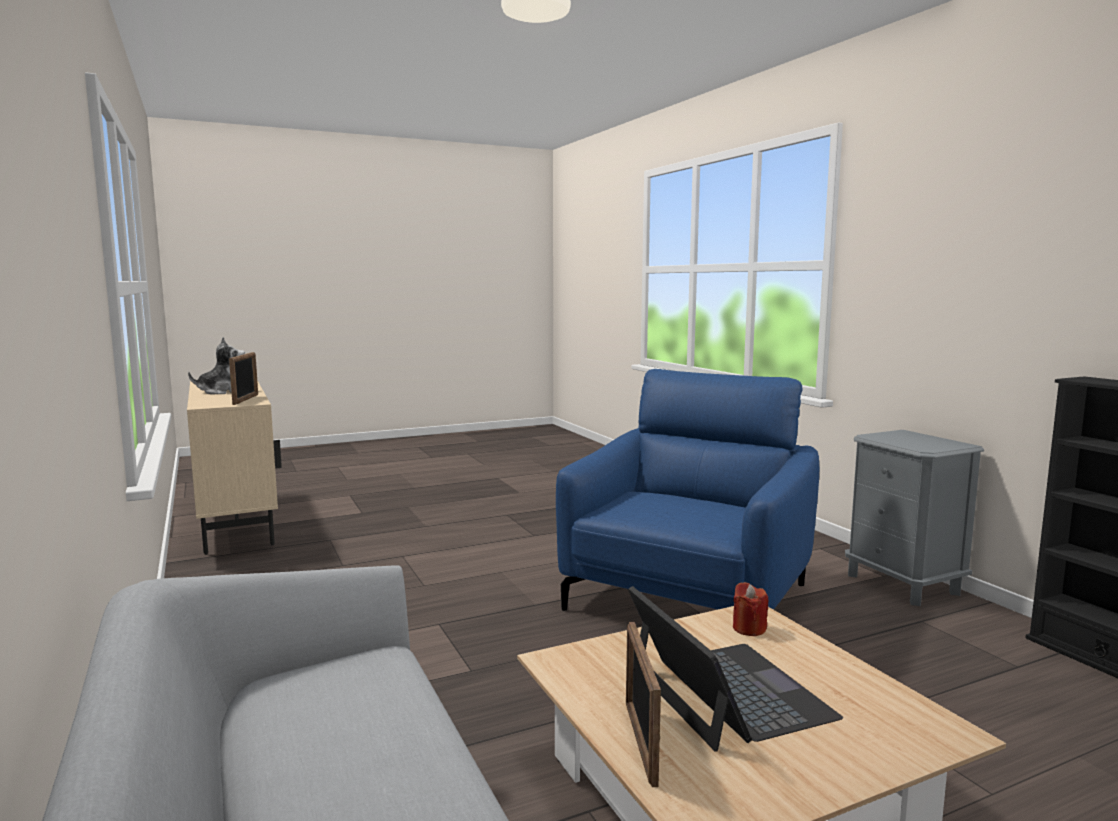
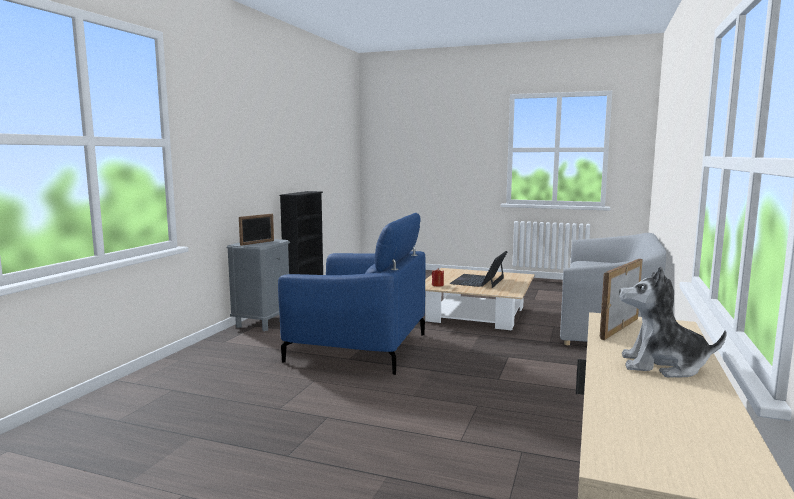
camera: 135 degrees left, 0 degrees up
(640, 742) = (517, 281): picture frame -> picture frame (257, 243)
(687, 598) = (357, 347): blue armchair -> blue armchair turned 150 degrees counterclockwise

